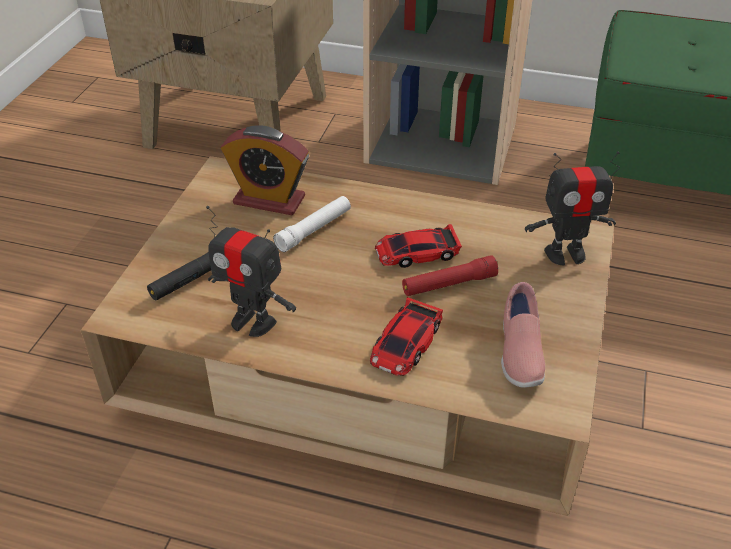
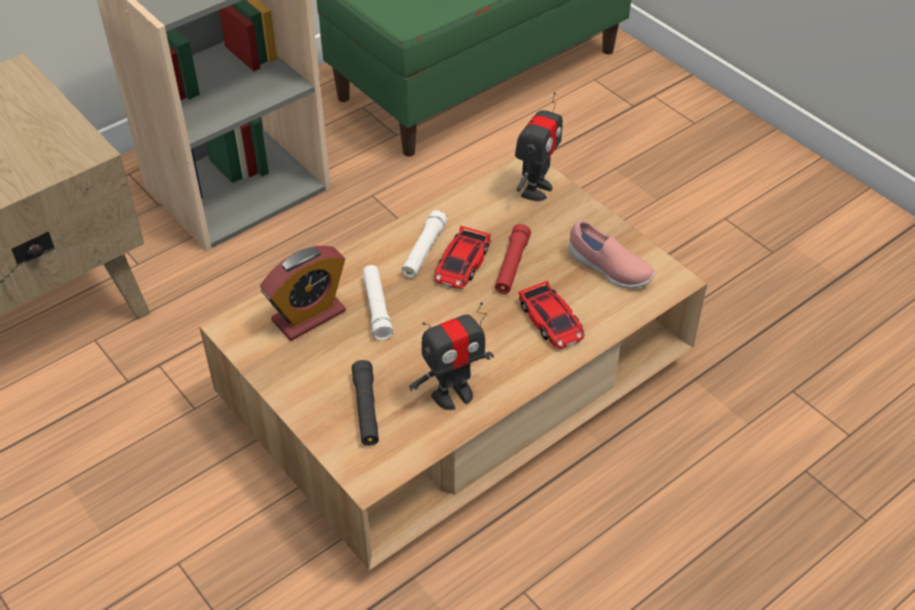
camera: 55 degrees left, 5 degrees up
(407, 224) = (424, 251): none -> white flashlight

